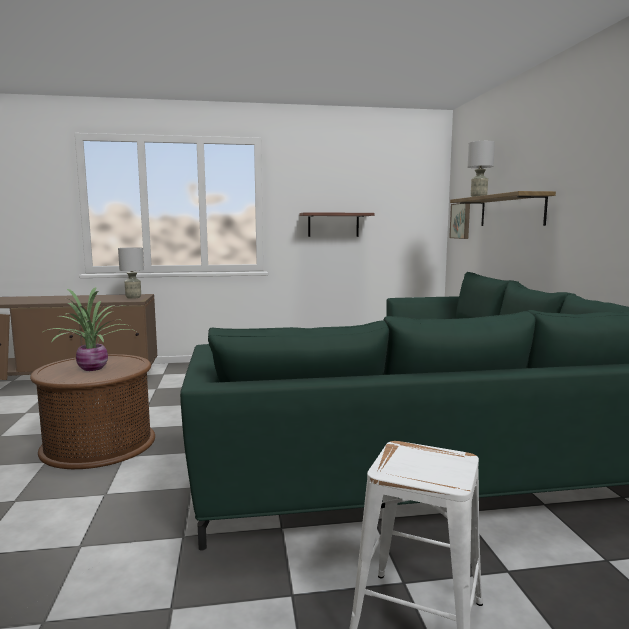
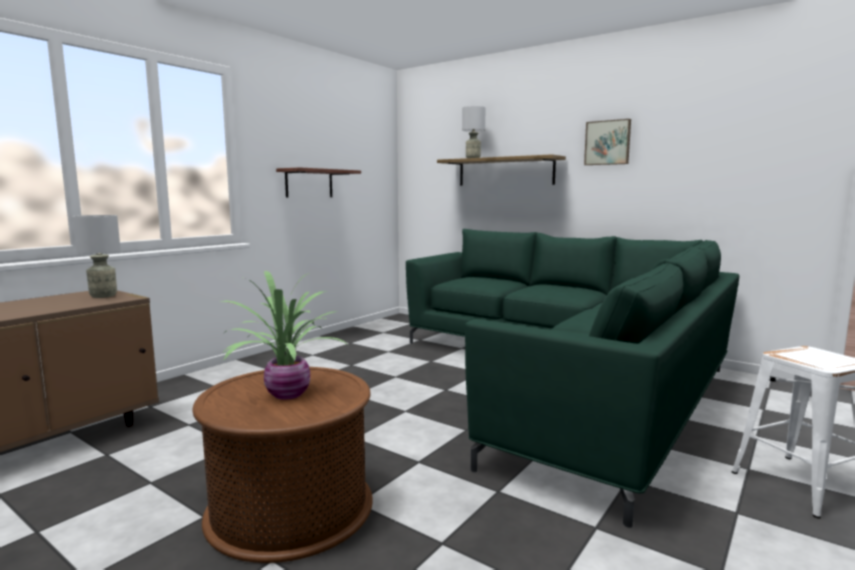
camera: 45 degrees left, 0 degrees up
(461, 221) = (424, 181): picture -> picture (607, 142)

